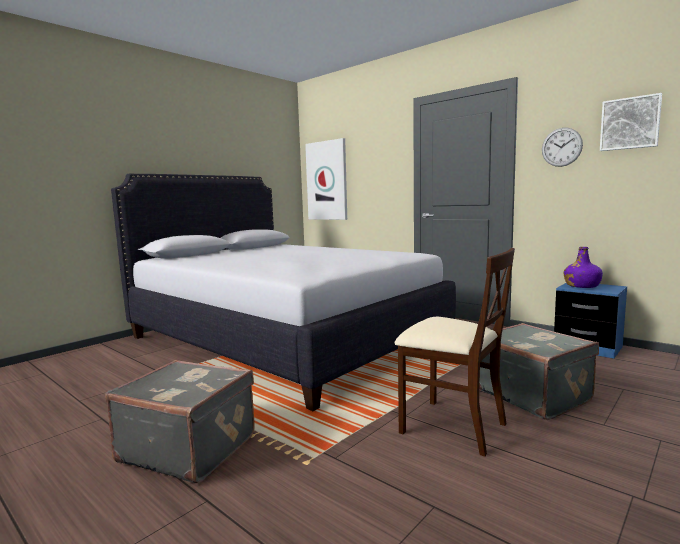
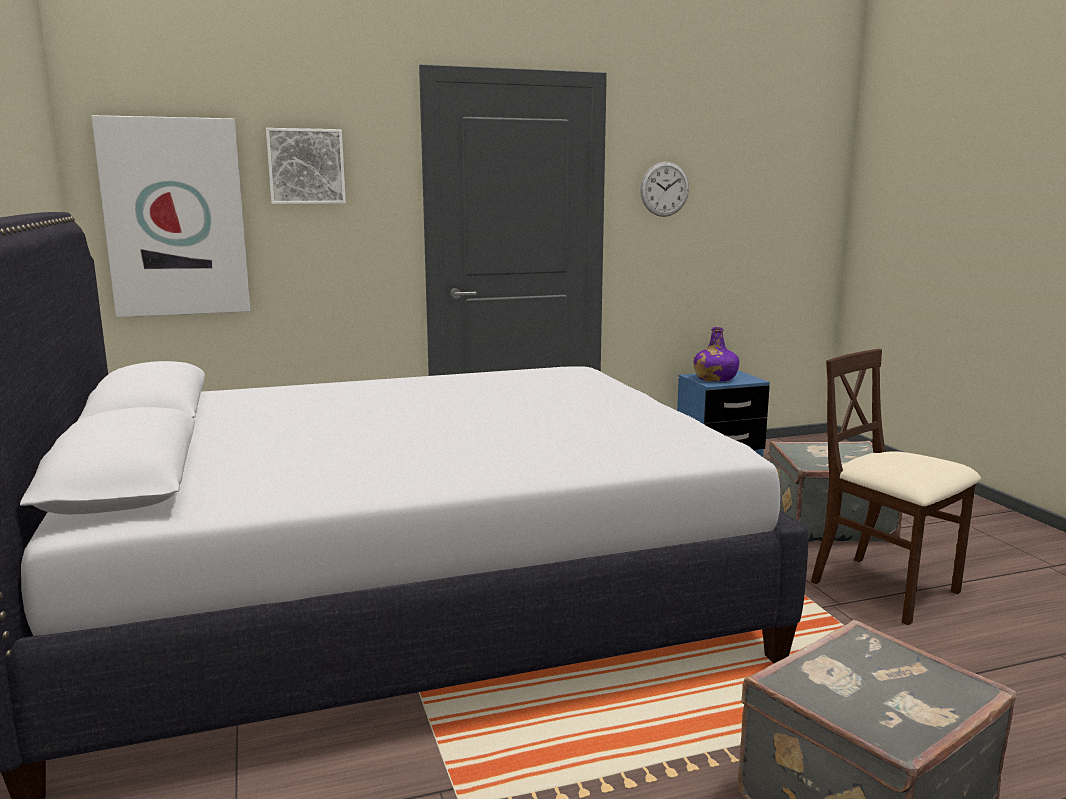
camera: 60 degrees left, 5 degrees up
(452, 426) = (885, 588): beige chair -> beige chair turned 105 degrees counterclockwise
(630, 123) = (736, 167): picture -> picture (306, 166)

